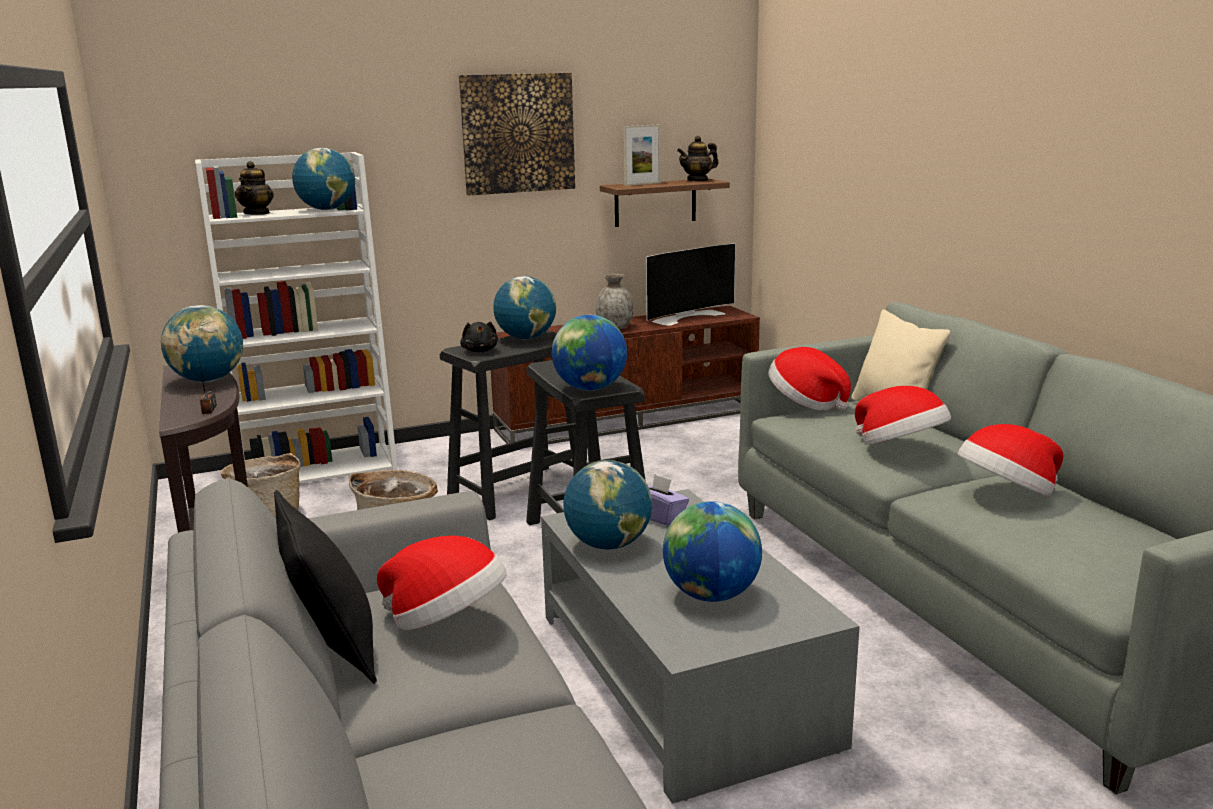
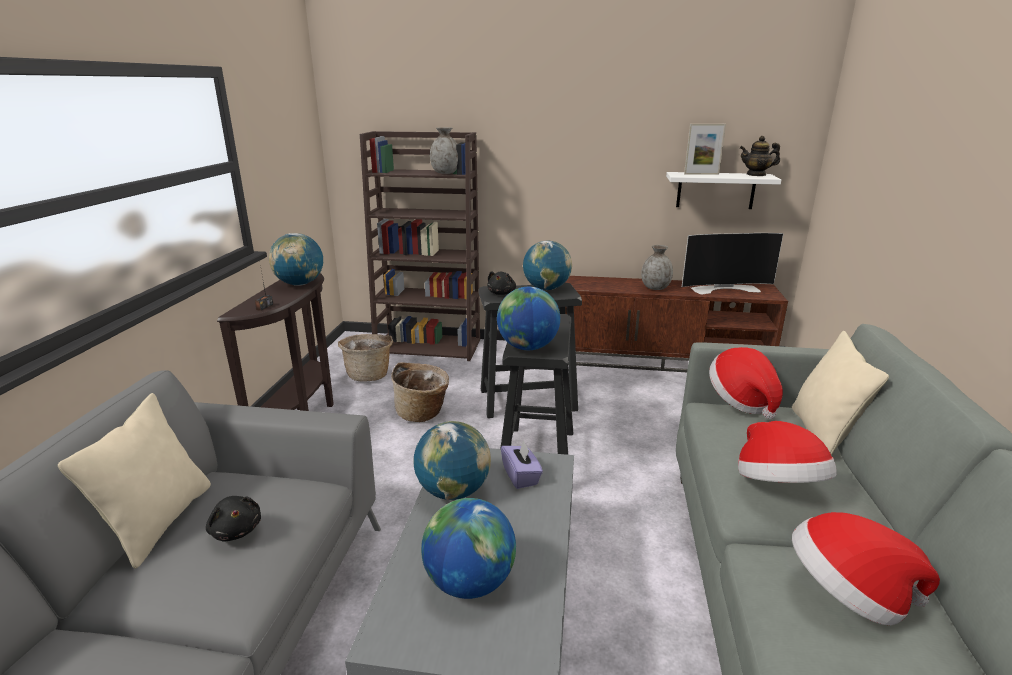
camera: 30 degrees right, 5 degrees up
(257, 213) = (403, 171): teapot -> none
(320, 469) = (429, 347): white bookcase -> brown bookcase
(327, 210) = (446, 173): globe -> grey vase
(334, 649) = (159, 522): black pillow -> beige pillow
(447, 621) = (236, 530): hat -> black plush toy
(517, 133) = (601, 125): picture -> none
(655, 202) = (715, 190): brown shelf -> white shelf

